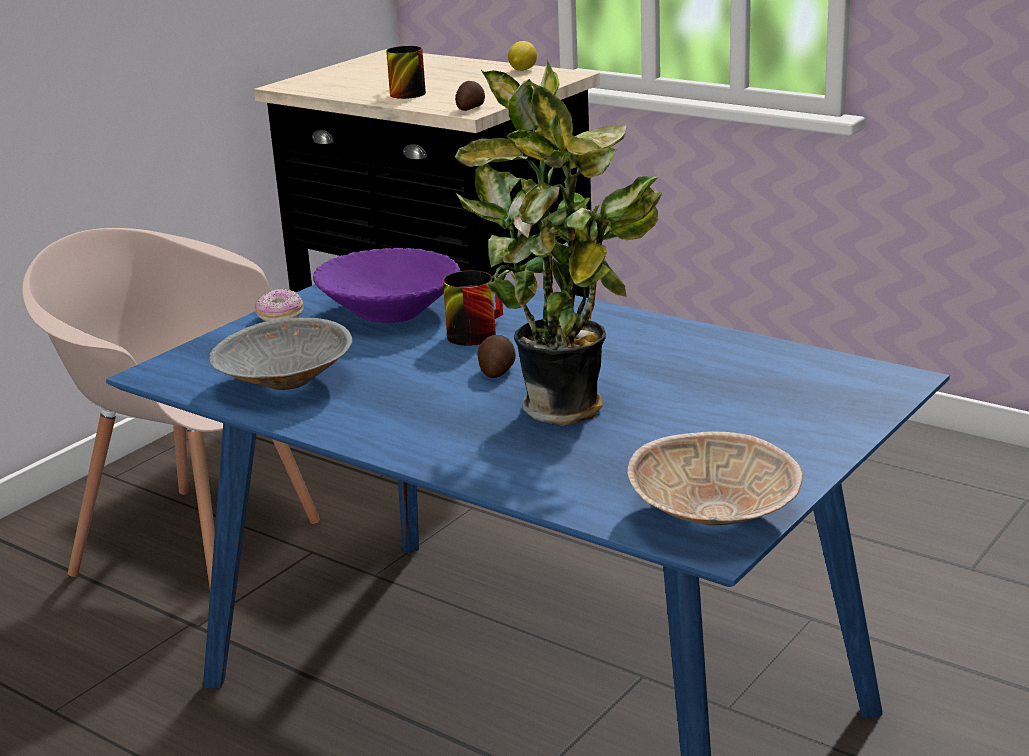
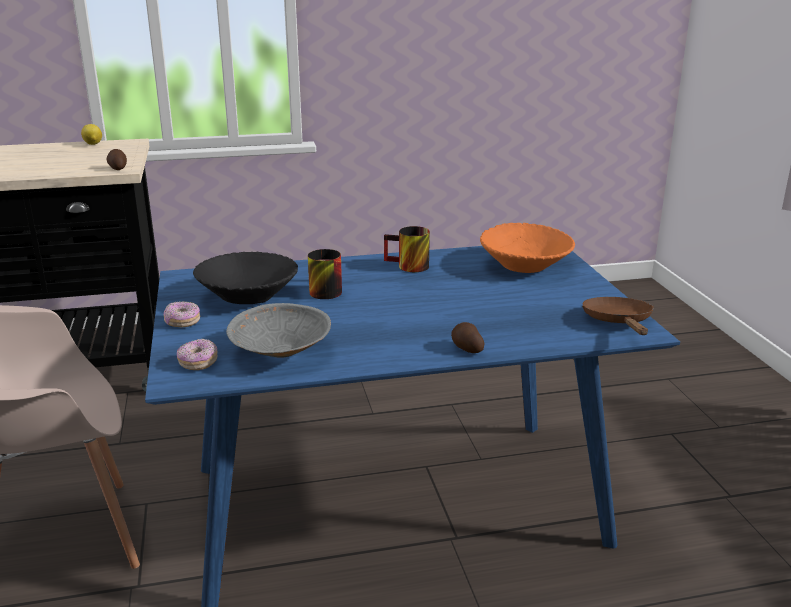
camera: 50 degrees left, 0 degrees up
(205, 363) = (198, 363): none -> donut
(390, 311) = (247, 296): purple bowl -> black bowl
(402, 93) = (41, 169): mug -> mug (407, 267)
(496, 371) = (381, 303): potato -> potato (466, 348)
(569, 411) = (460, 307): potted plant -> none
(714, 517) = (618, 322): beige bowl -> brown frying pan
(791, 392) = (525, 265): none -> orange bowl

